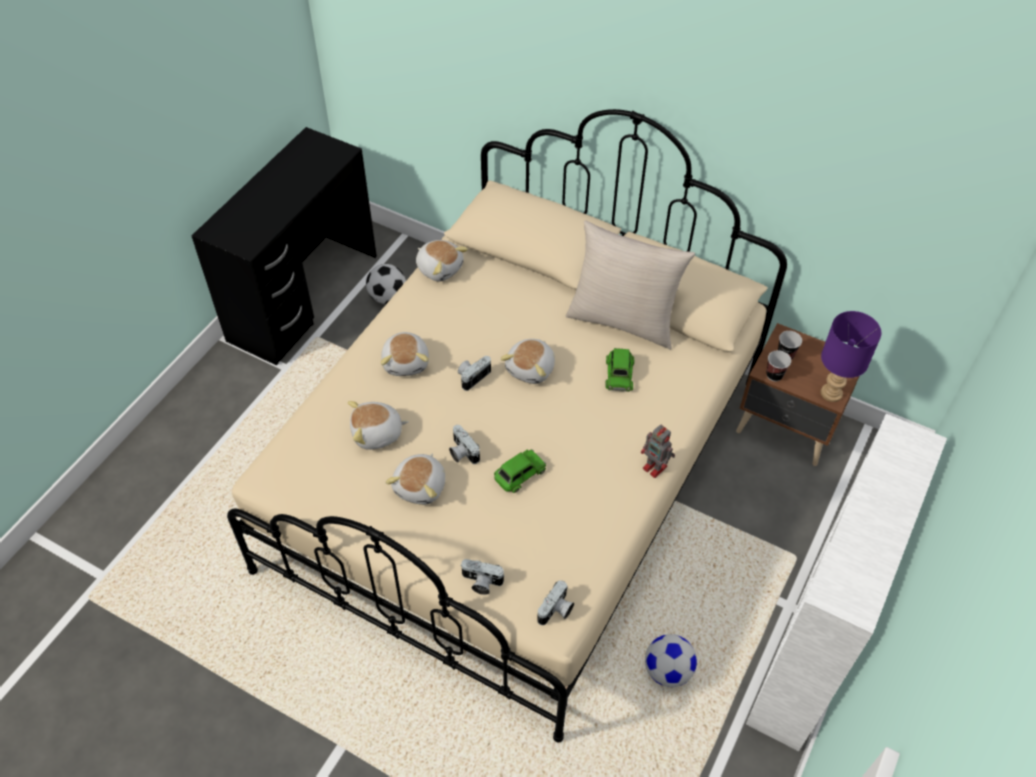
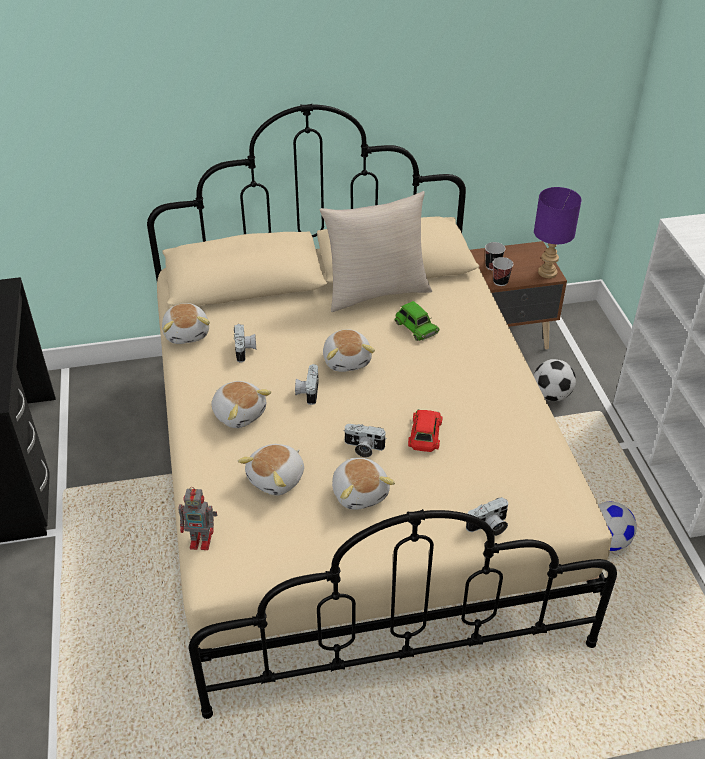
camera: 40 degrees left, 10 degrees down
(388, 297) = (100, 422): football -> football (551, 395)
(440, 268) = (187, 333): plush toy -> plush toy turned 75 degrees clockwise
(519, 474) = (425, 434): green toy car -> red toy car
(556, 611) = (564, 506): camera -> camera (245, 350)
(655, 468) = (514, 370): toy robot -> toy robot (202, 540)

